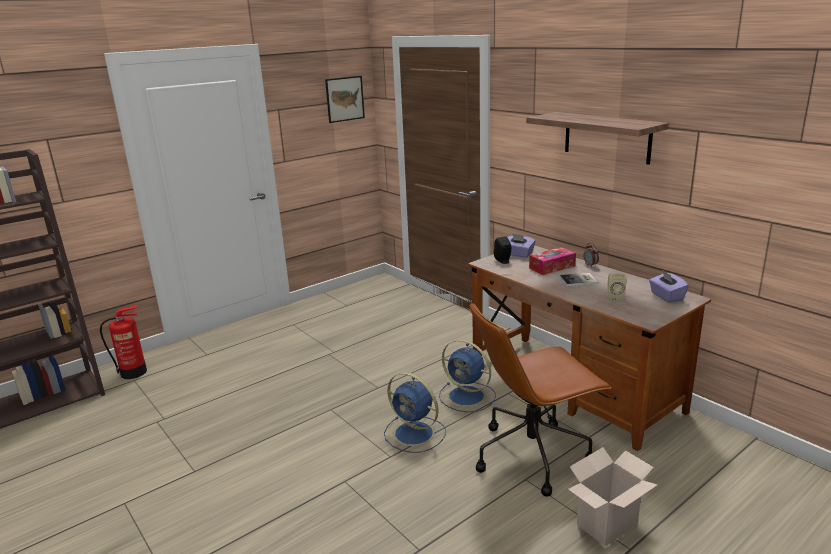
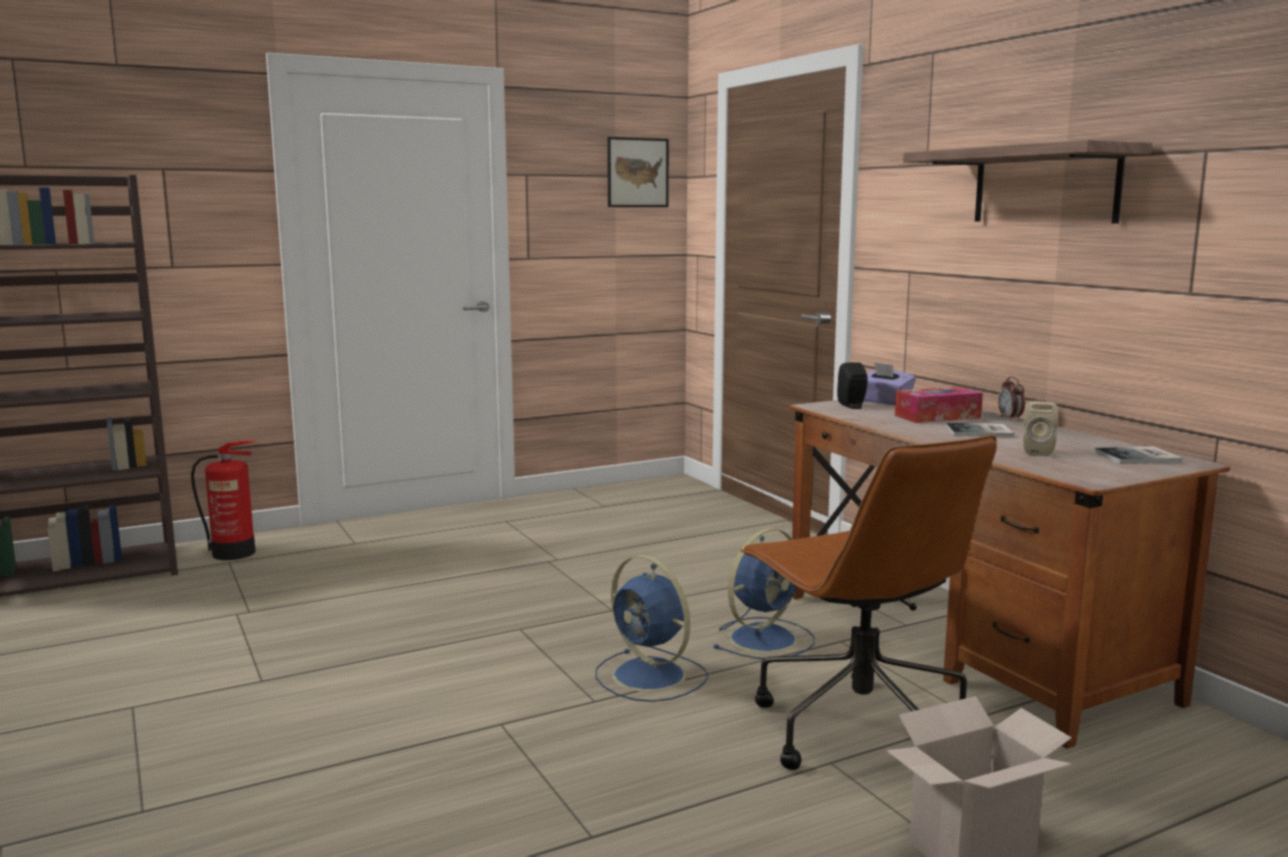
camera: 10 degrees right, 10 degrees down
(468, 397) = (765, 638): blue fan -> blue fan turned 90 degrees counterclockwise
(533, 454) = (858, 729): brown office chair -> brown office chair turned 105 degrees counterclockwise
(666, 296) = (1140, 457): purple tissue box -> book

